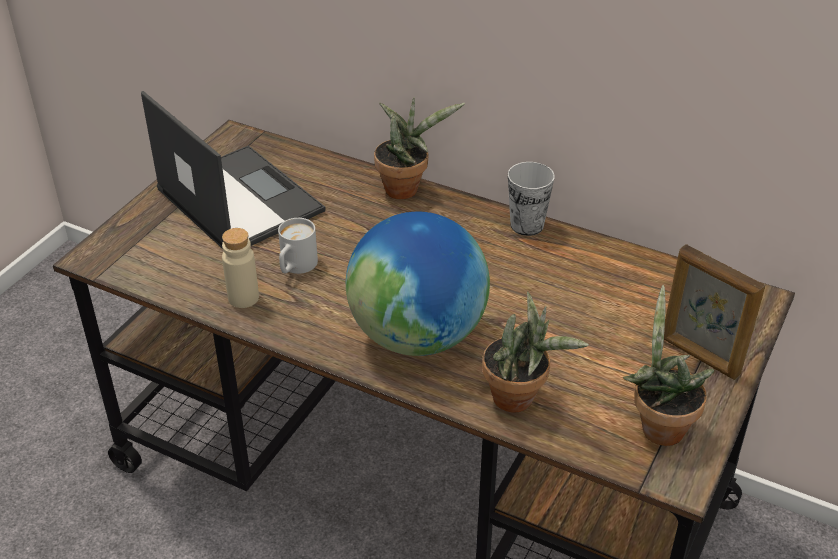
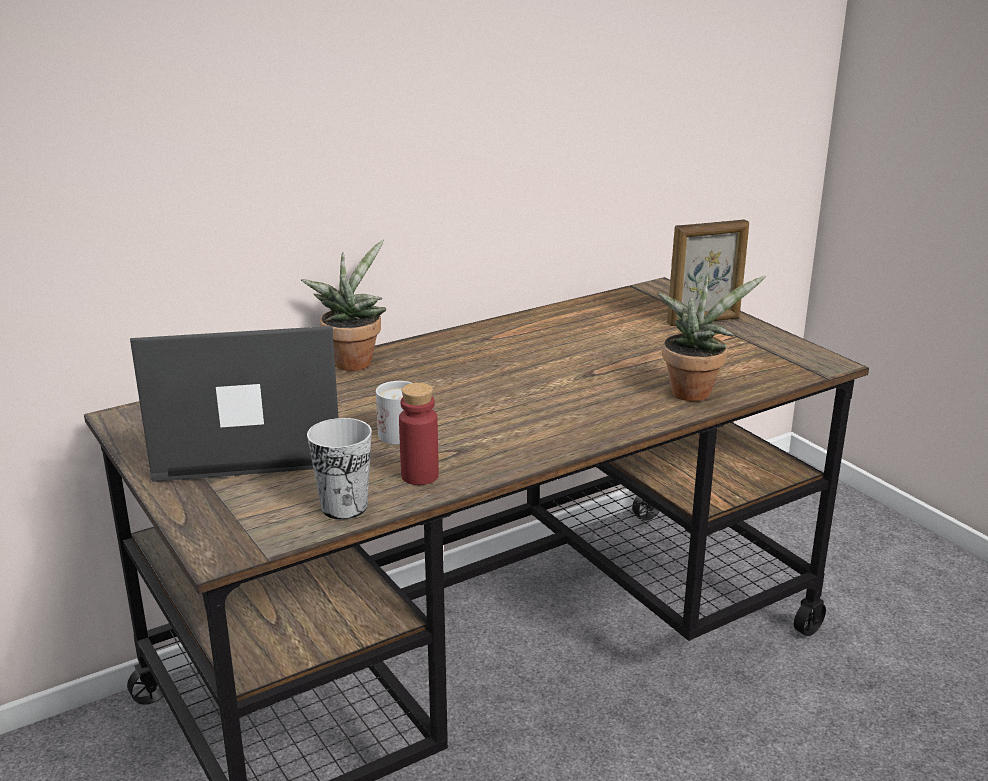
camera: 60 degrees left, 15 degrees down
(243, 298) = (420, 476): beige bottle -> red bottle
(418, 335) = (573, 408): globe -> none
(527, 225) = (477, 330): cup -> cup (344, 507)
(658, 425) = (766, 354): potted plant -> none

